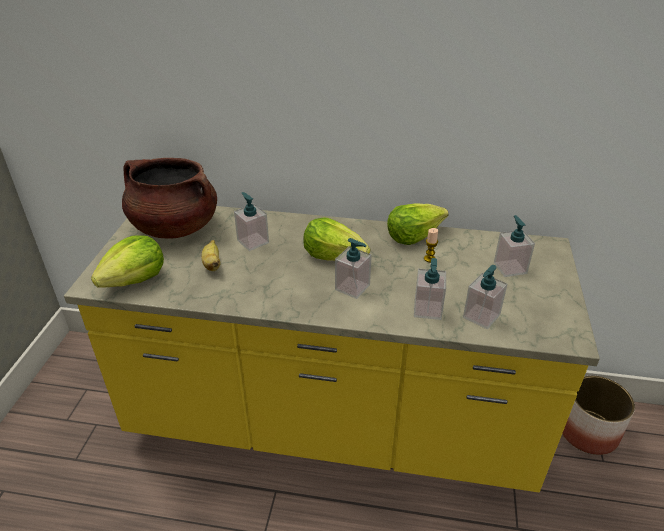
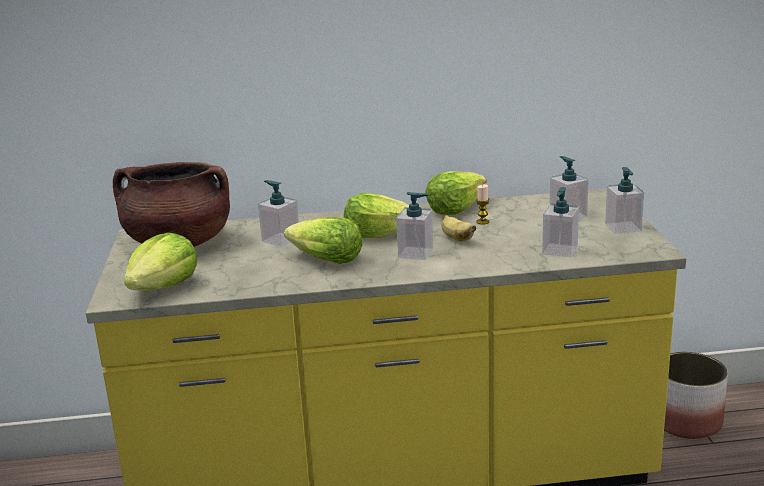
camera: 15 degrees left, 15 degrees down
(212, 264) = (247, 262): banana -> banana (456, 238)
(274, 277) = (325, 260): none -> lettuce
(427, 309) = (504, 255): soap dispenser -> soap dispenser (623, 227)

